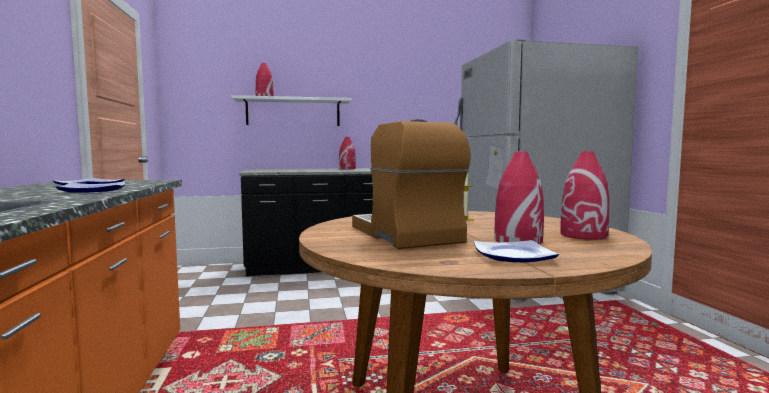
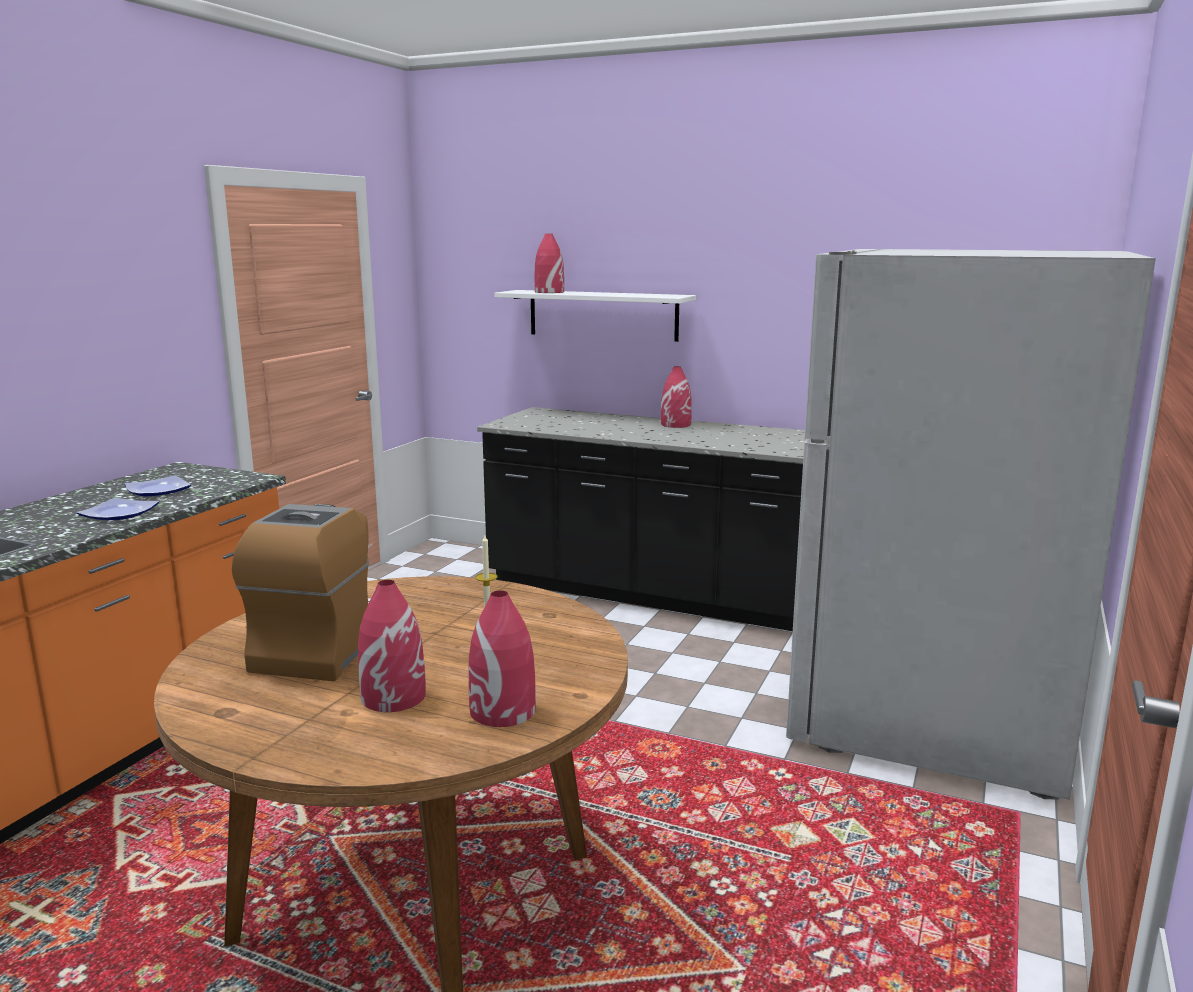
camera: 35 degrees right, 10 degrees up
(512, 256) = (298, 724): plate -> none

